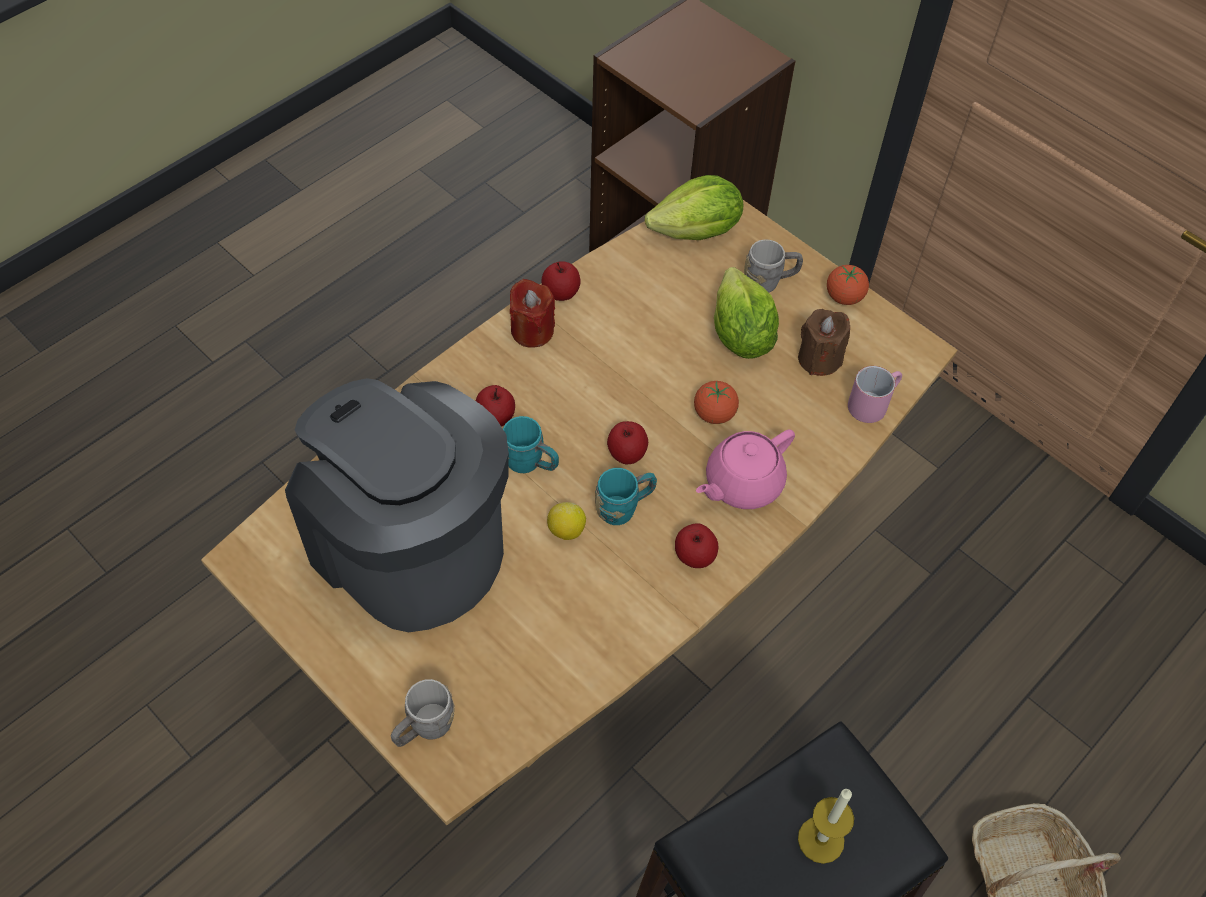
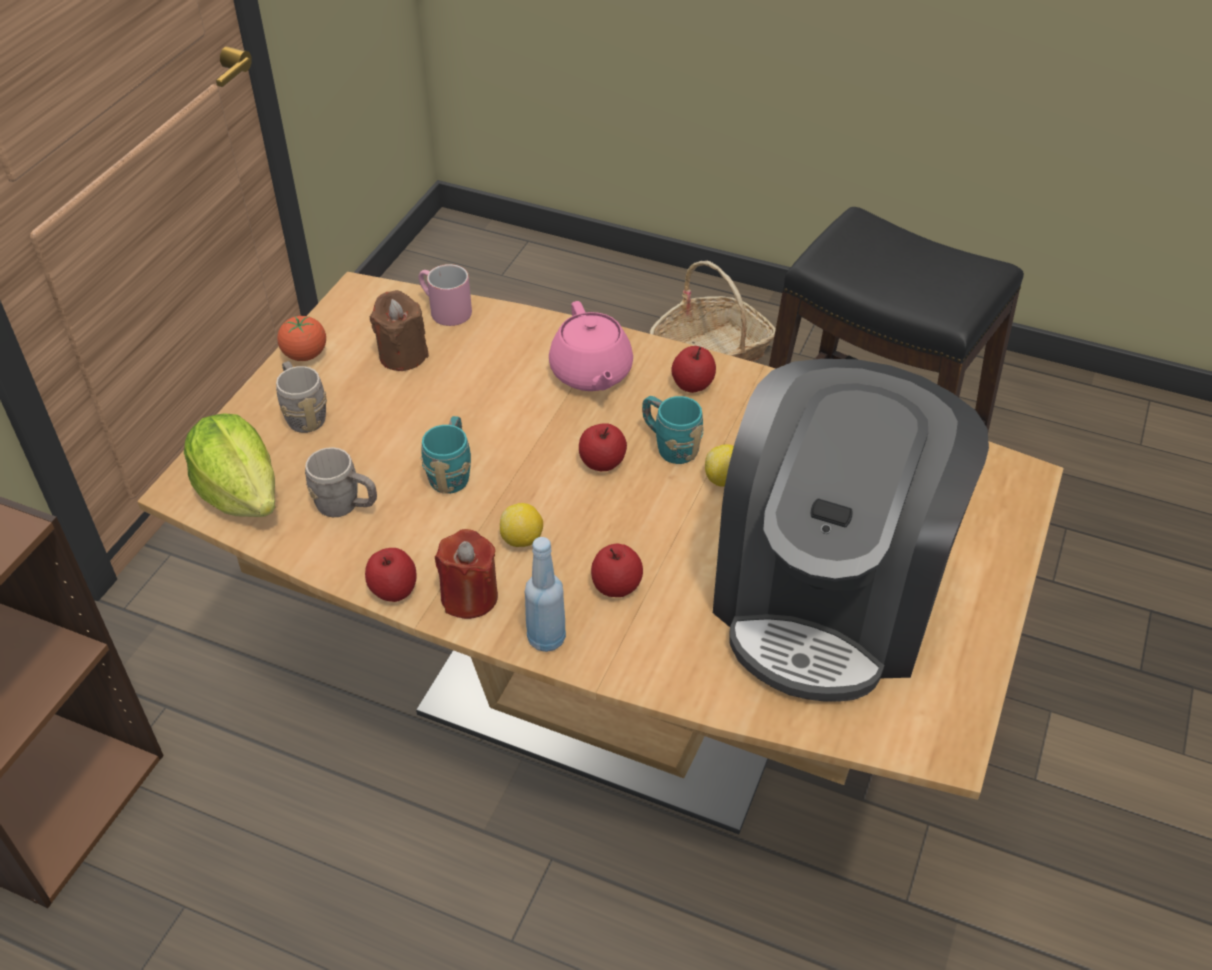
camera: 110 degrees left, 10 degrees down
(424, 728) = (1000, 511): grey mug -> grey mug (346, 506)
(472, 362) = (546, 638): none -> blue bottle
(530, 463) = (661, 534): turquoise mug -> turquoise mug (451, 472)
(570, 376) = (522, 540): none -> lemon
(714, 414) = (515, 412): tomato -> none
(740, 336) = (396, 418): lettuce -> none
(742, 483) = (591, 373): pink teapot -> pink teapot turned 45 degrees clockwise
(821, 840) = (894, 258): candle -> none

